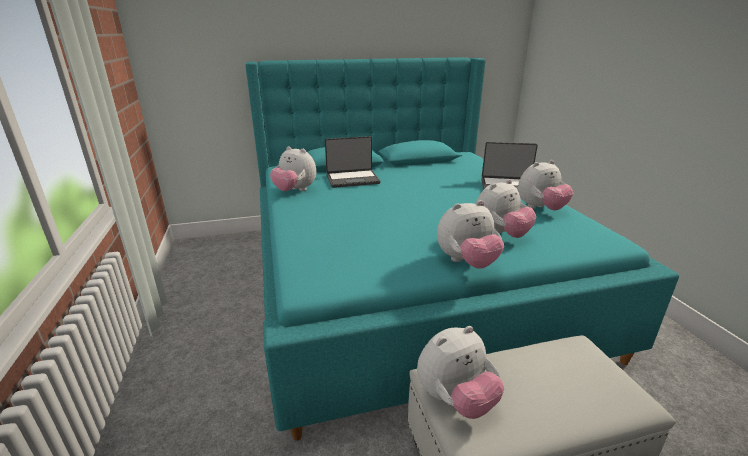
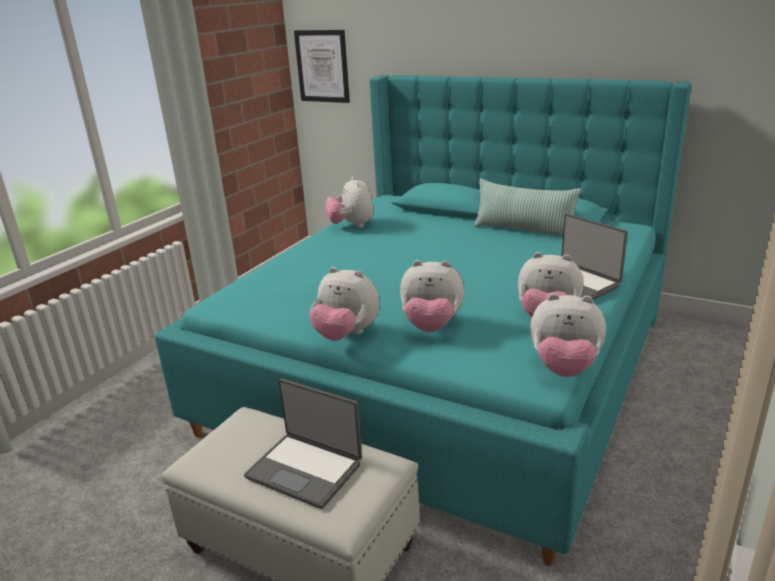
camera: 45 degrees right, 0 degrees up
(173, 56) = (322, 66): none -> picture
(352, 179) = (423, 227): laptop -> laptop (305, 469)
(418, 167) = (523, 230): none -> pillow
(455, 400) = (228, 436): plush toy -> plush toy (564, 368)

